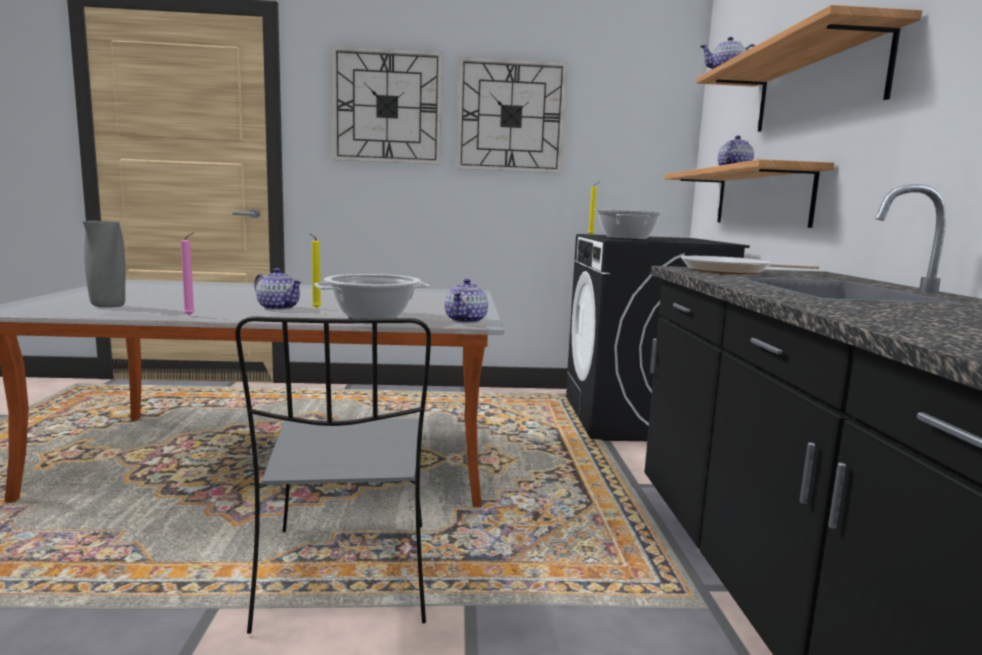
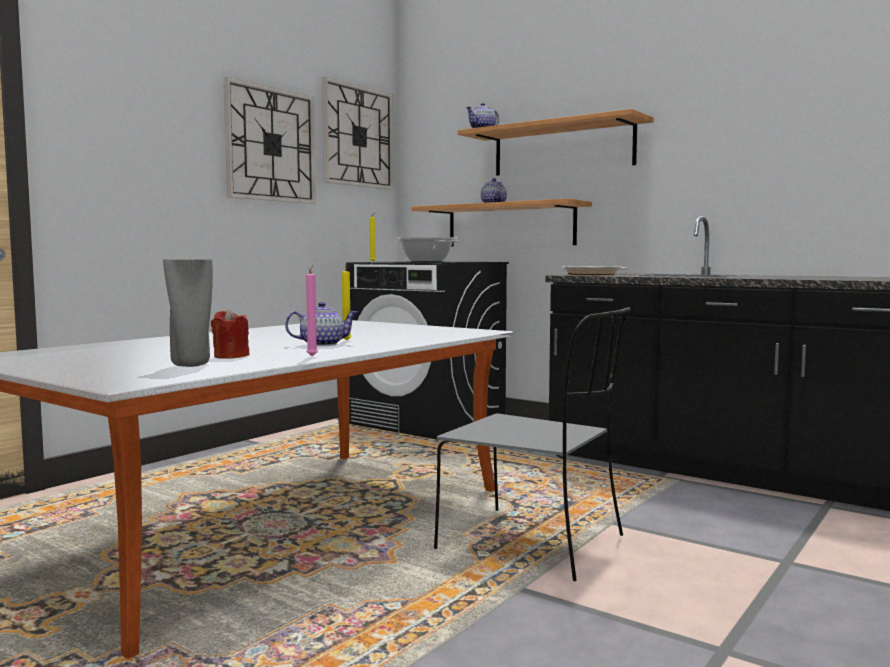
camera: 50 degrees left, 5 degrees down
(171, 305) = (231, 356): none -> red candle
(373, 316) = (415, 337): cooking pot -> none
(387, 107) = (155, 123): wall clock -> wall clock (358, 136)
(466, 320) = (471, 331): teapot -> none

